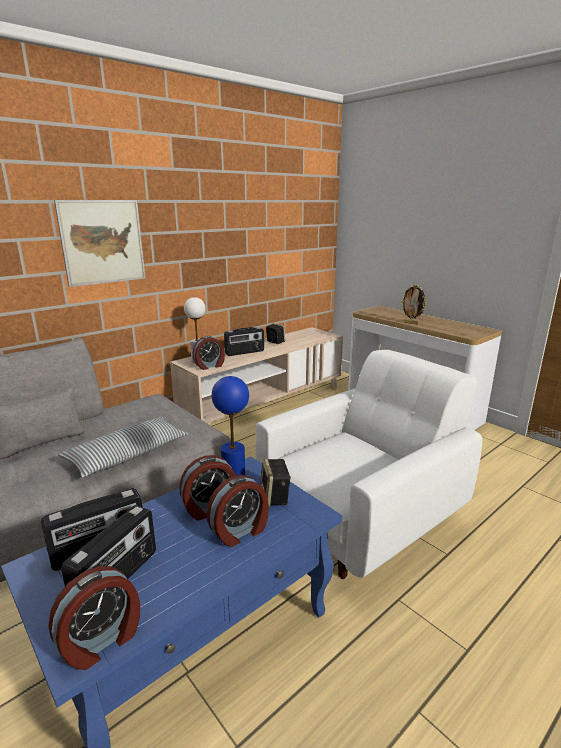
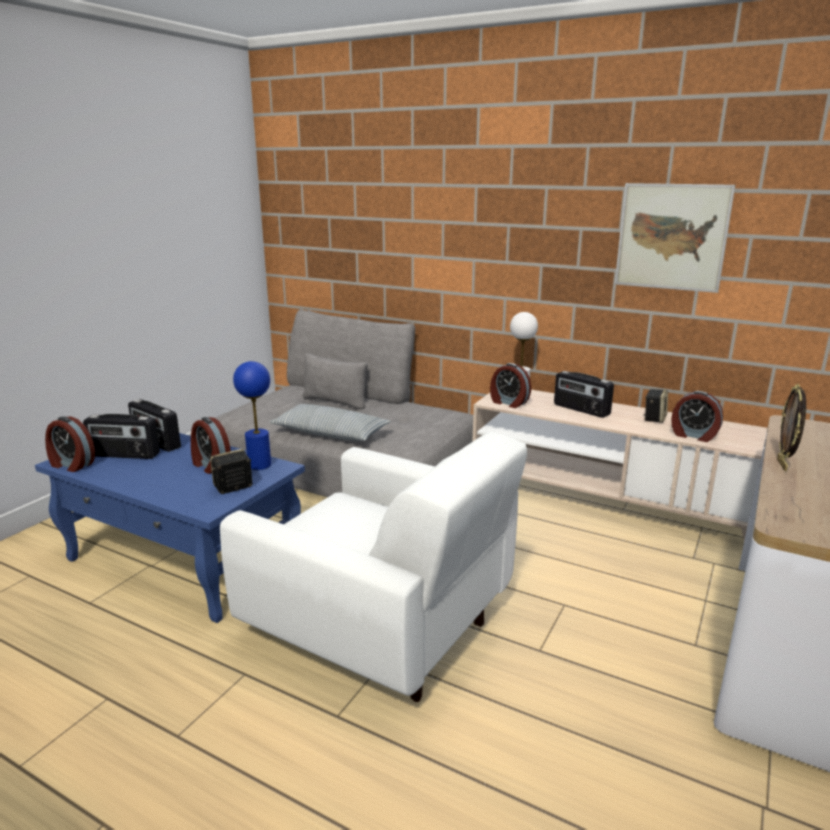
camera: 70 degrees right, 0 degrees up
(103, 242) = (452, 229): picture -> picture (671, 237)
(240, 531) = (179, 482): alarm clock -> alarm clock (693, 435)

